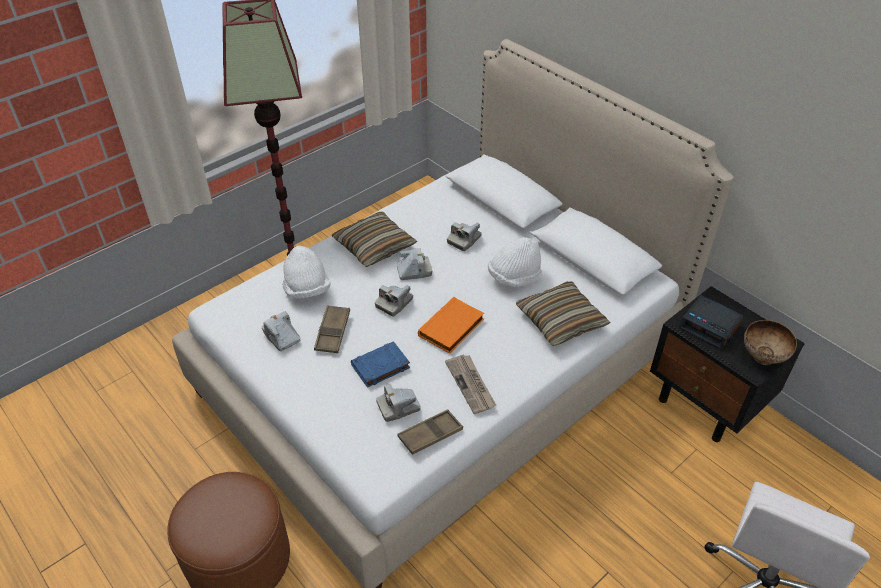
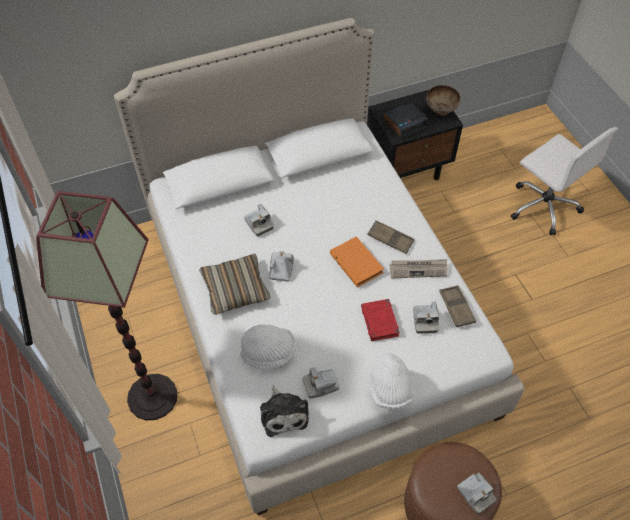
camera: 70 degrees left, 10 degrees up
(243, 318) = (283, 413): none -> plush toy
(332, 332) = (330, 345): brown tray -> brown tray (390, 239)
(380, 367) = (380, 322): blue book -> red book
(394, 303) = (314, 293): camera -> camera (475, 494)
(514, 277) = (318, 207): white hat -> white hat (389, 390)
(560, 321) = (375, 196): pillow -> none

